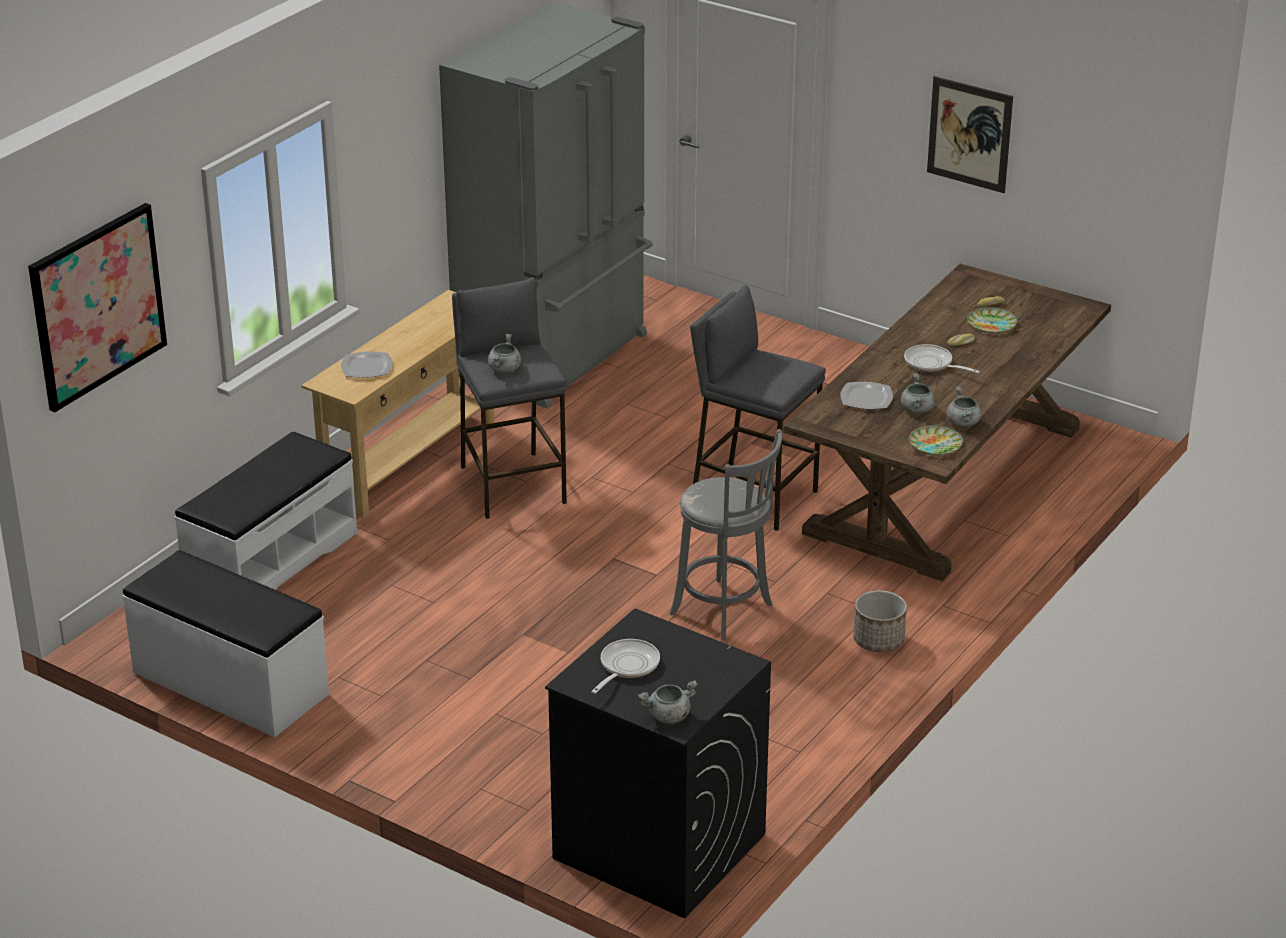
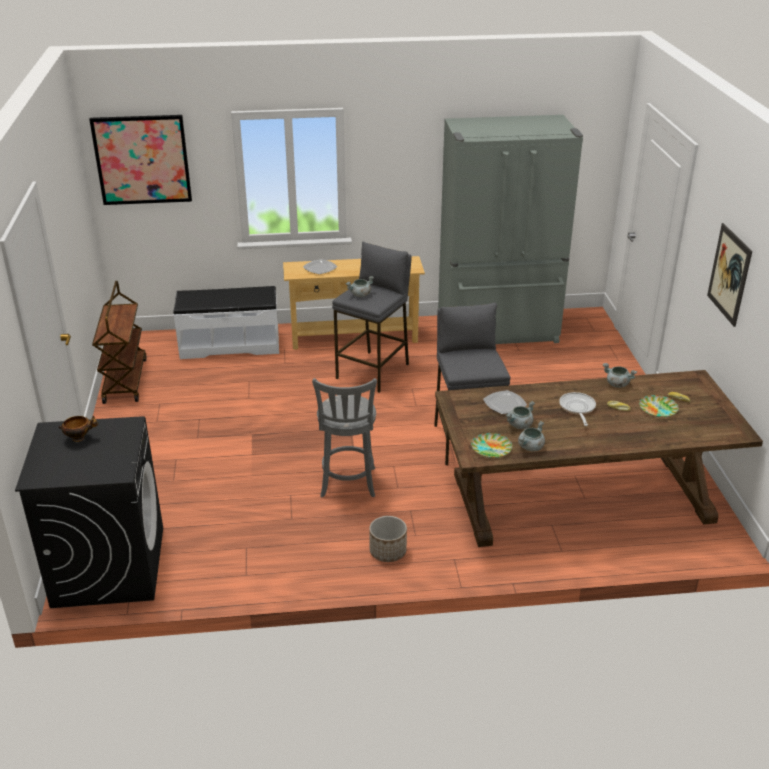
camera: 50 degrees right, 0 degrees up
(229, 684) = (124, 380): white bench -> brown cart
(626, 667) = (80, 438): frying pan -> bowl
(668, 716) = (39, 472): grey cooking pot -> grey cooking pot (617, 384)

